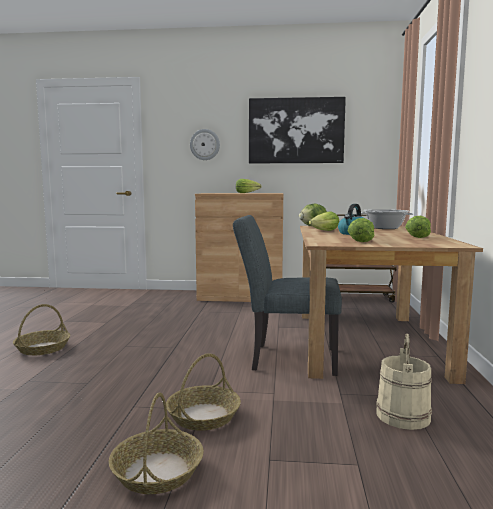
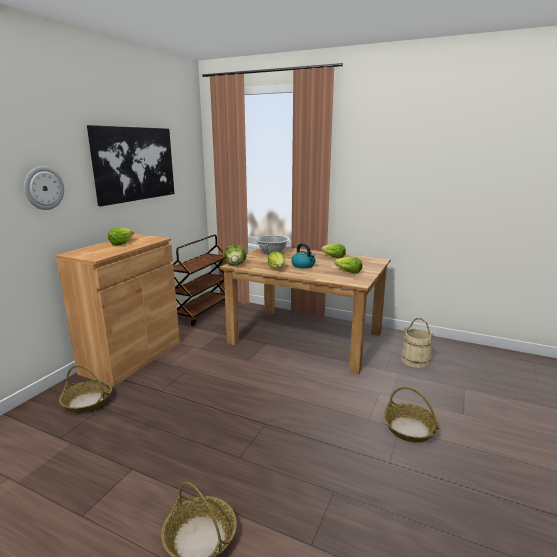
camera: 70 degrees left, 10 degrees up
(157, 472) = (482, 459): basket -> basket (87, 402)
(286, 358) = (321, 374): grey chair -> none

